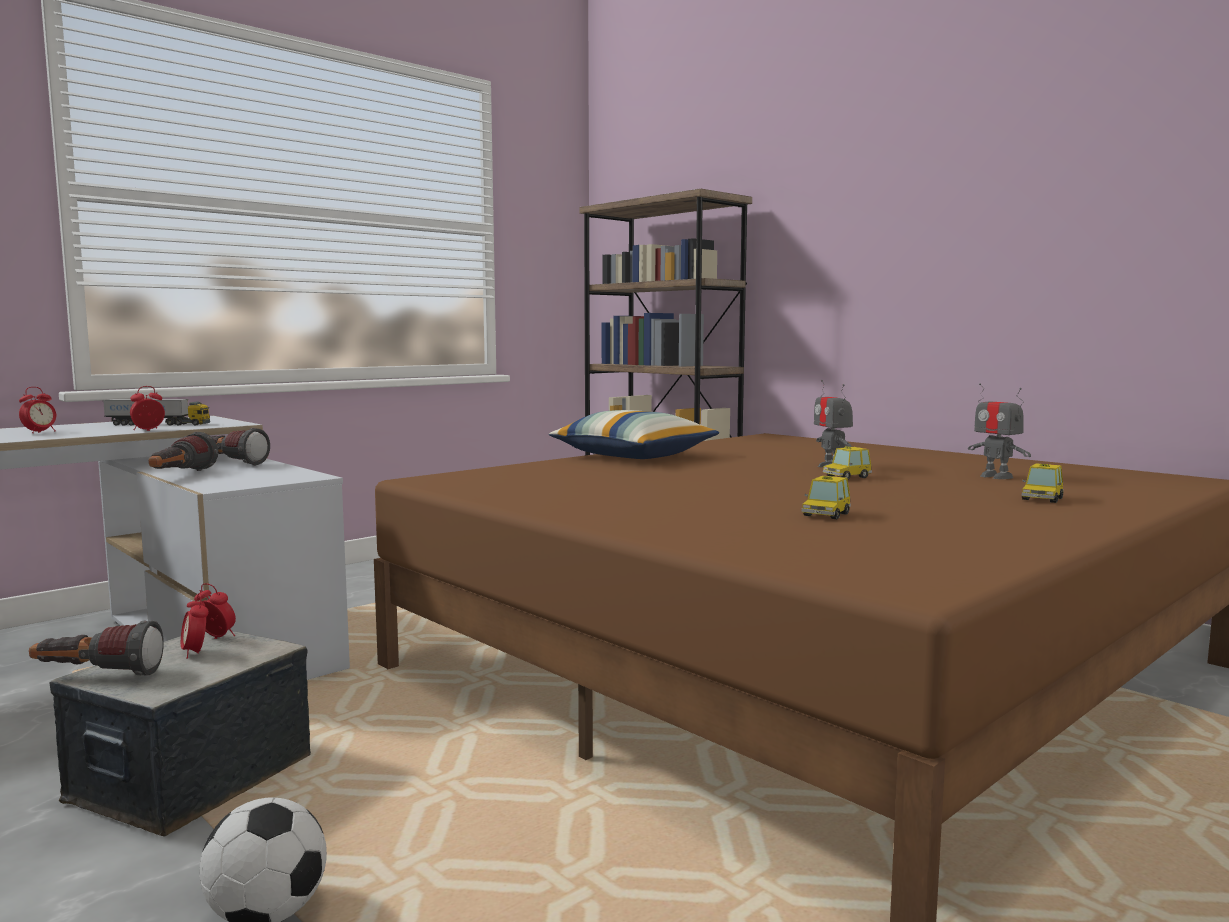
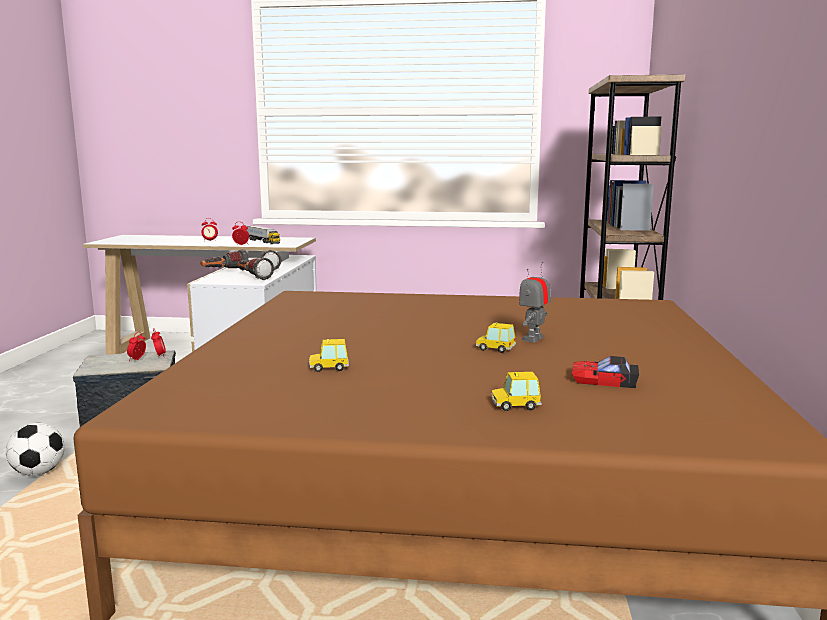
camera: 50 degrees right, 5 degrees up
(97, 676) = (97, 358): flashlight -> flashlight (253, 277)
(634, 456) = (465, 301): pillow -> none
(996, 476) = (604, 380): toy robot -> toy car

